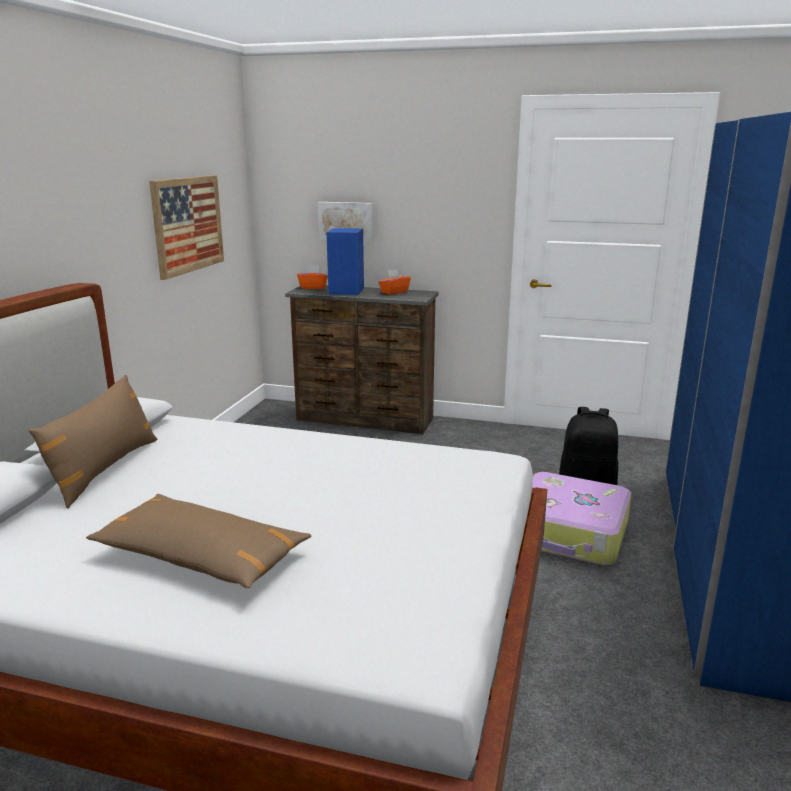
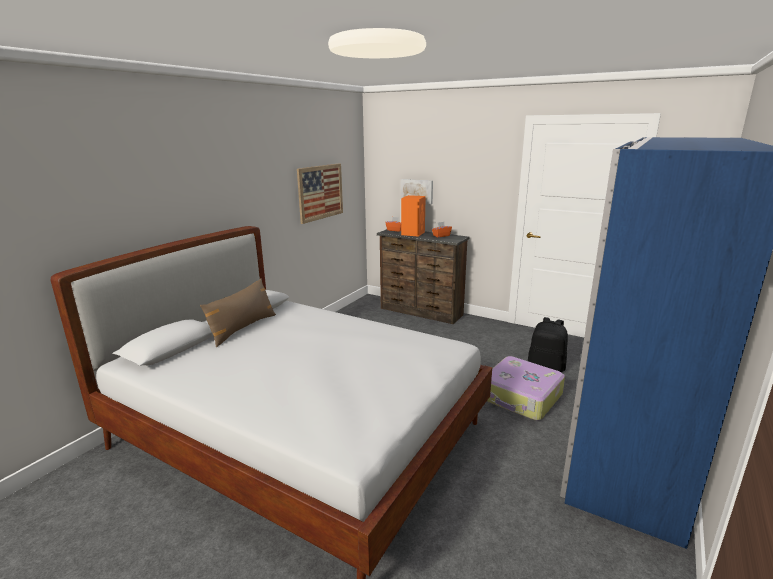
camera: 15 degrees right, 0 degrees up
(200, 557) = (266, 381): brown pillow -> none
(346, 291) = (413, 233): blue speaker -> orange speaker

